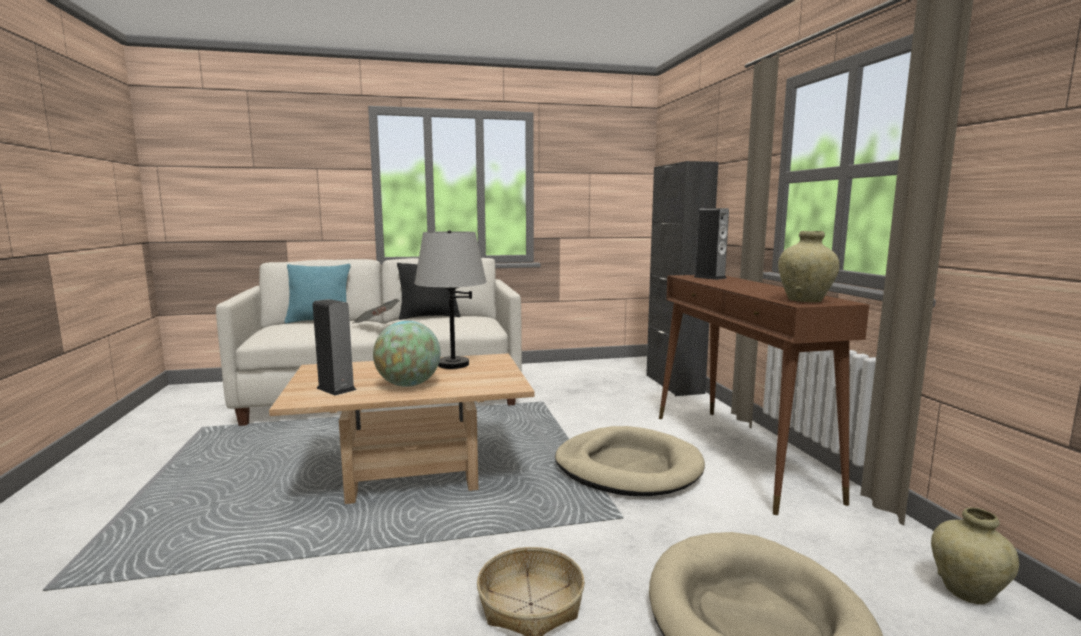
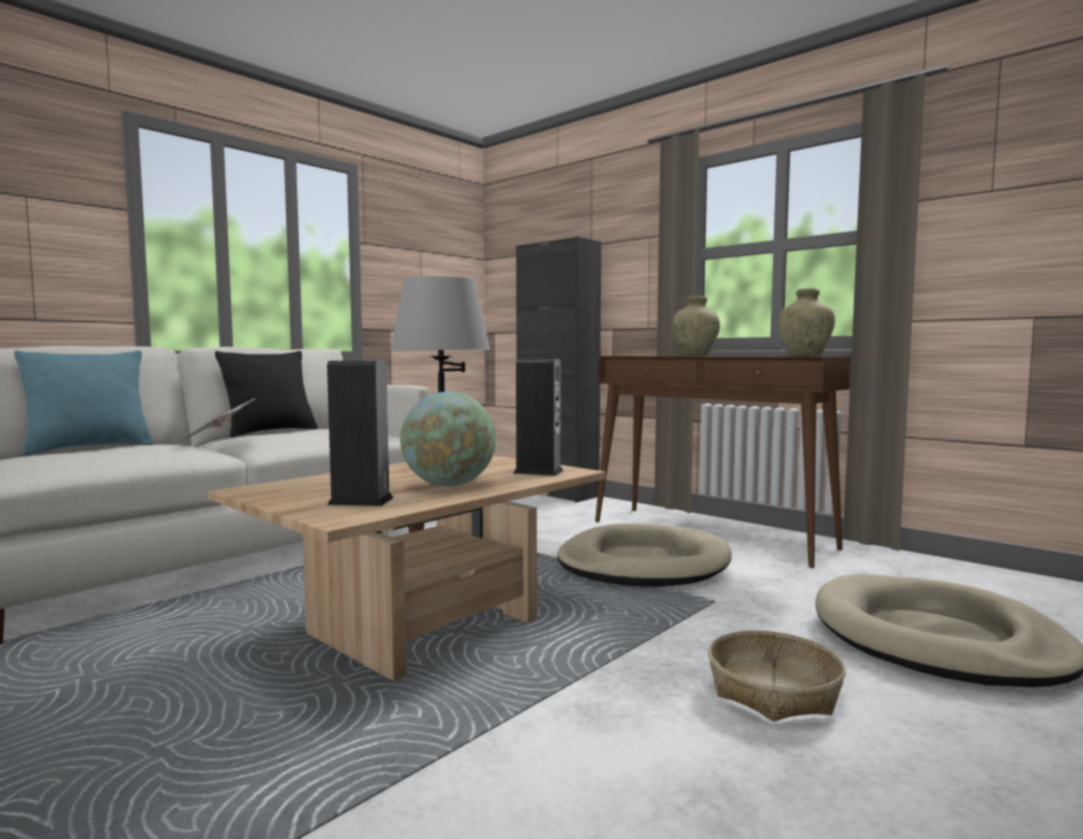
camera: 35 degrees left, 5 degrees down
(710, 277) = (645, 355): speaker -> speaker (538, 472)
(966, 592) = (988, 579): beige vase -> beige vase (695, 355)

